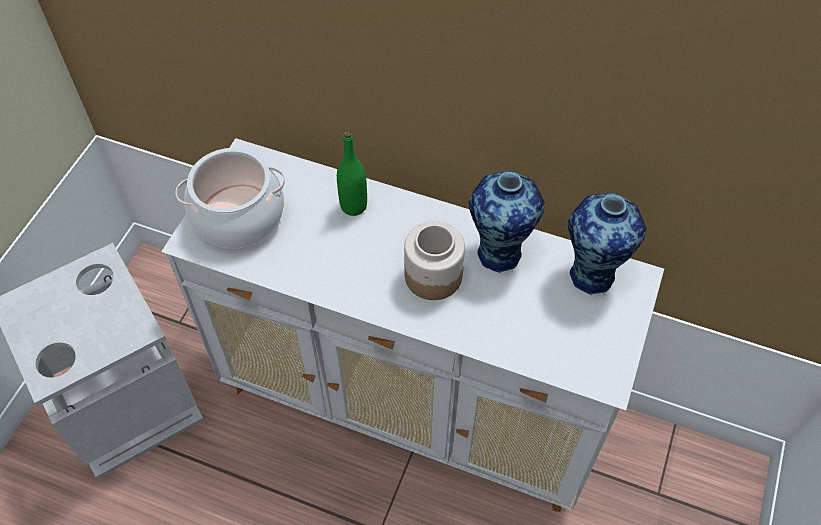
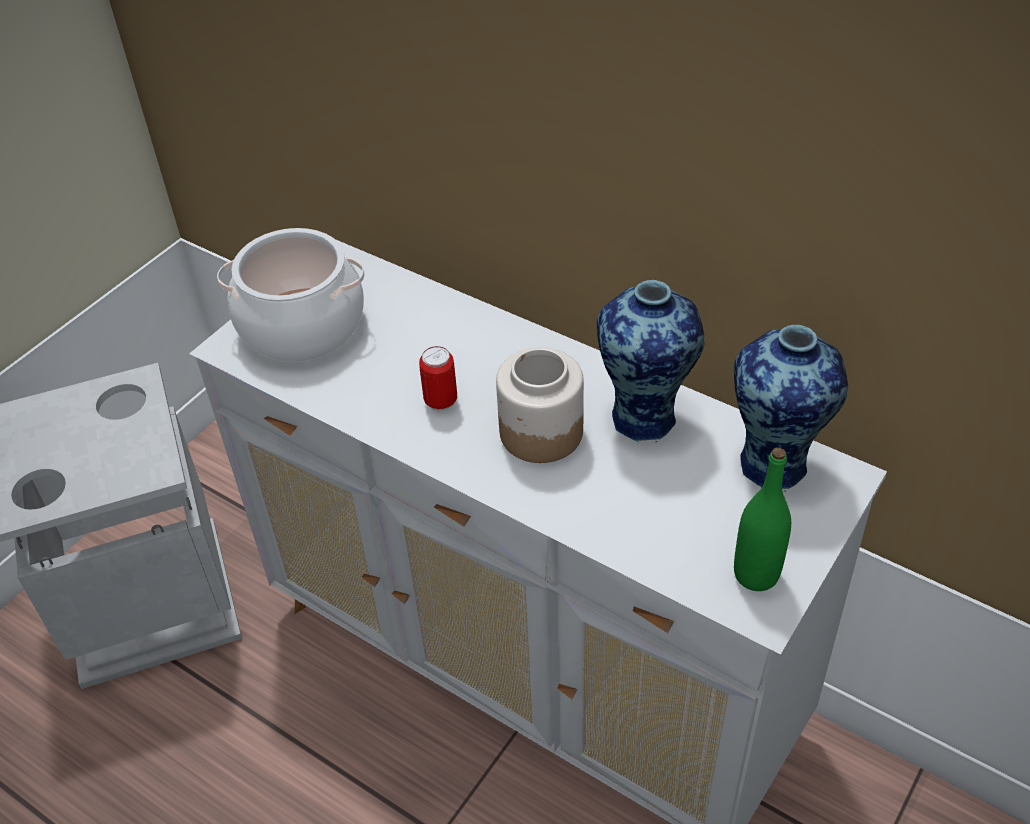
camera: 15 degrees right, 10 degrees down
(353, 206) = (458, 333): green bottle -> green bottle (756, 574)
(357, 263) = (441, 402): none -> can

